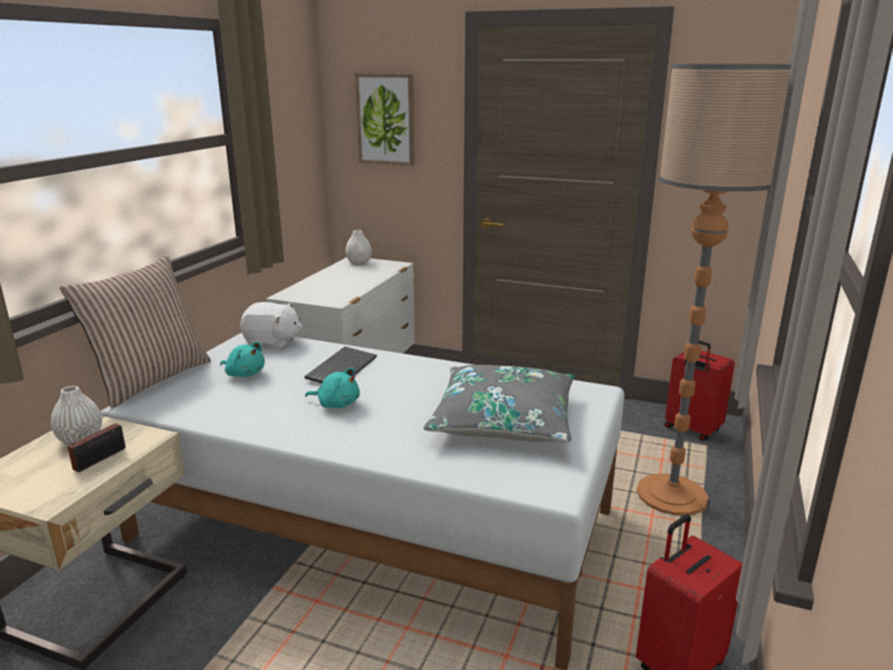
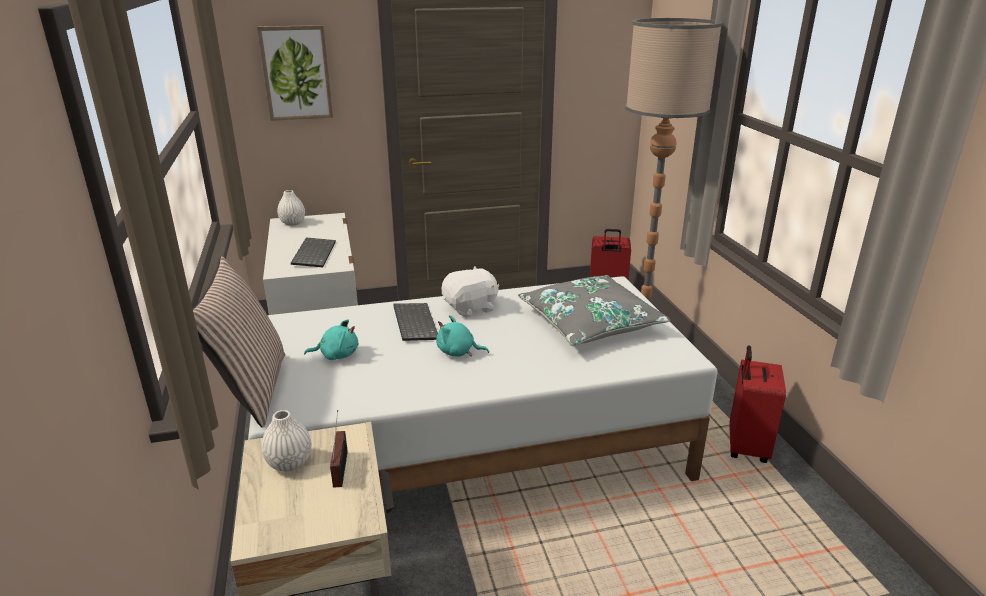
camera: 35 degrees left, 5 degrees up
(272, 342) = (313, 320): white plush toy -> white plush toy (471, 308)
(333, 288) = (313, 253): none -> keyboard
(336, 404) = (458, 352): turquoise plush toy -> turquoise plush toy turned 150 degrees counterclockwise

